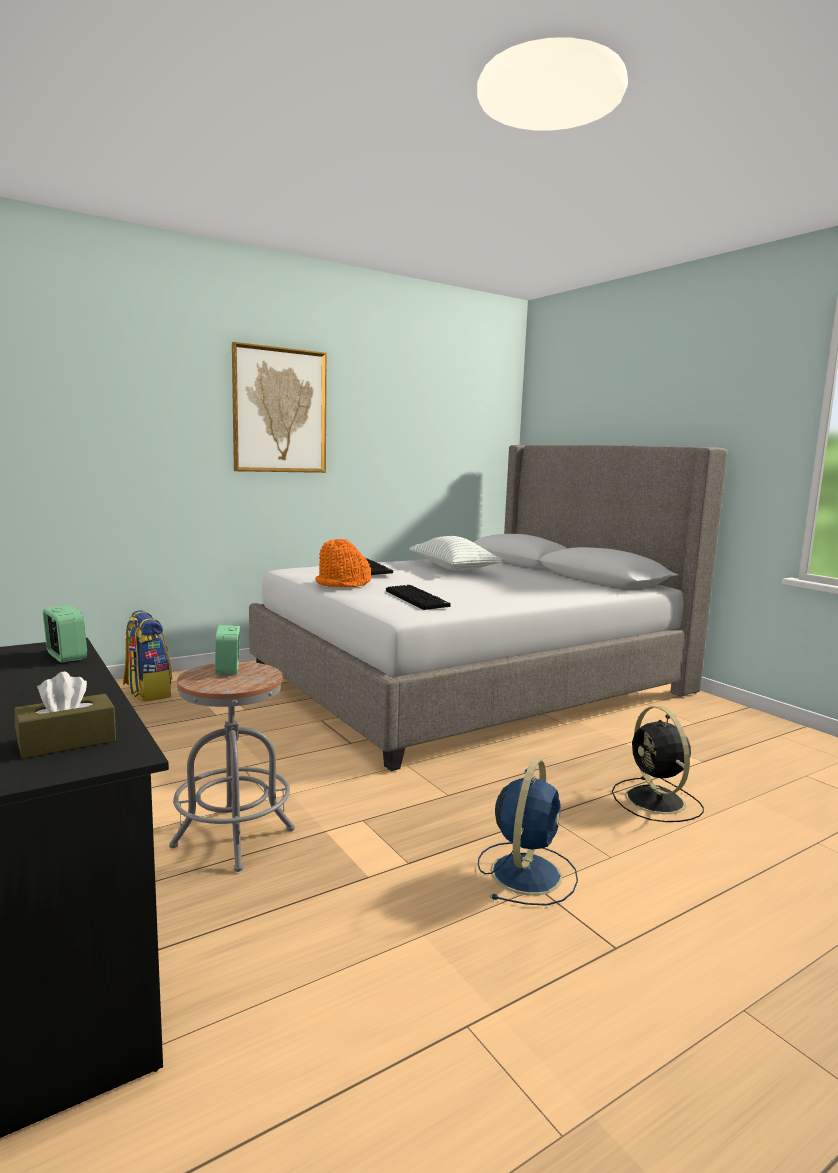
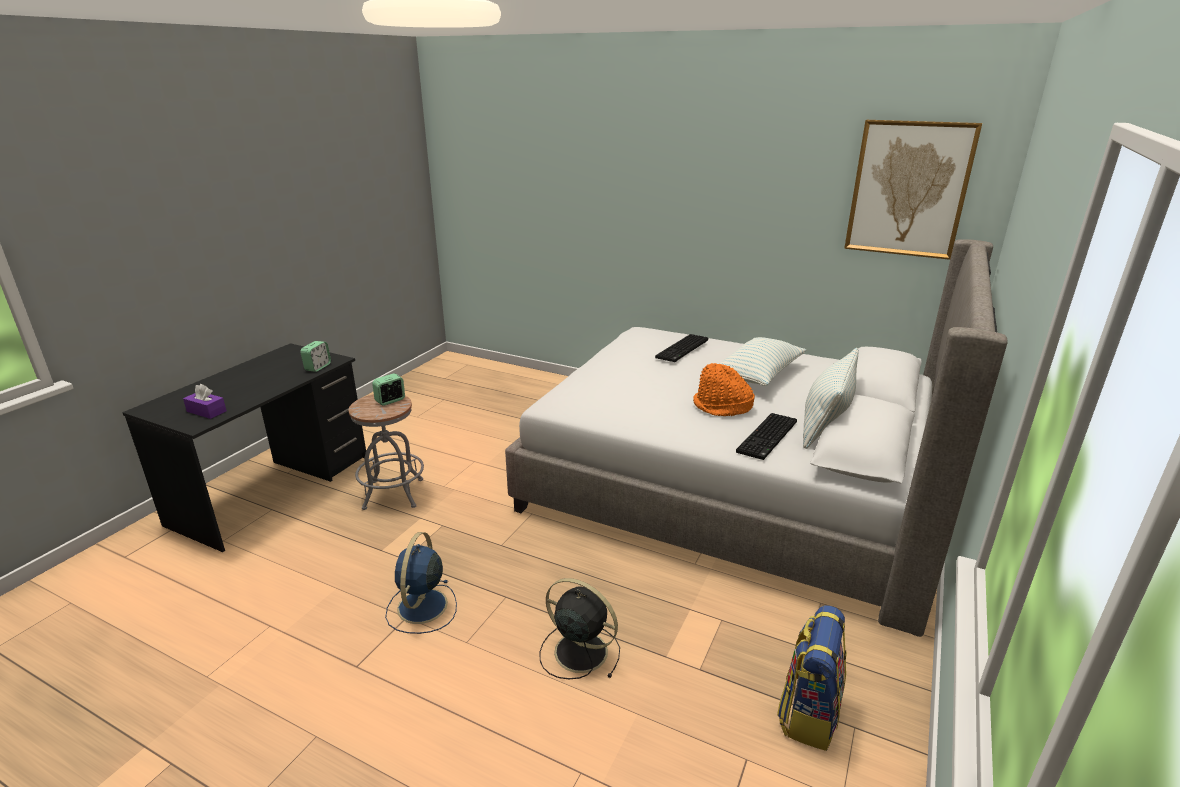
camera: 60 degrees right, 15 degrees up
(67, 741) = (206, 411): brown tissue box -> purple tissue box
(147, 692) = (543, 389): backpack -> backpack (808, 713)
(279, 410) = (676, 186): picture -> picture (908, 189)
(343, 584) = (615, 360): orange hat -> orange hat (722, 407)
(418, 599) = (607, 395): keyboard -> keyboard (768, 438)
(526, 872) = (421, 608): blue fan -> blue fan turned 105 degrees clockwise
(558, 577) = (825, 424): none -> pillow
(656, 801) = (578, 651): black fan -> black fan turned 75 degrees clockwise

